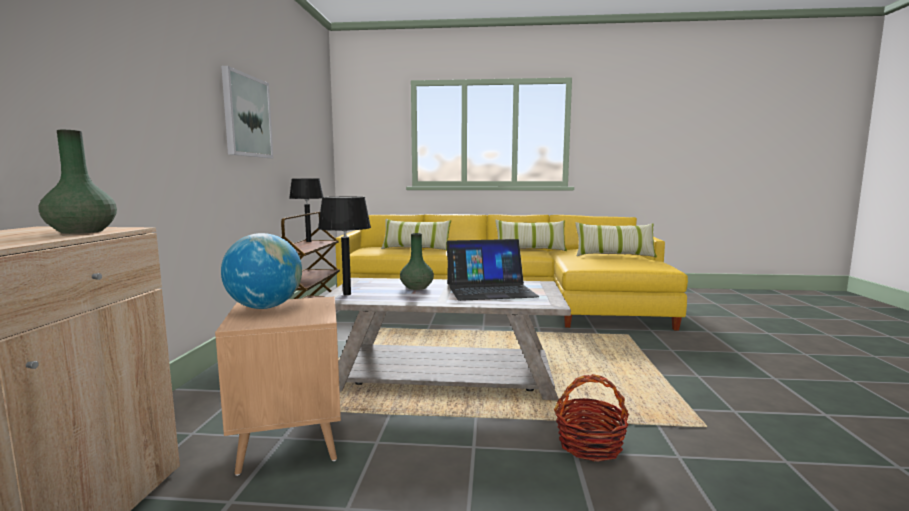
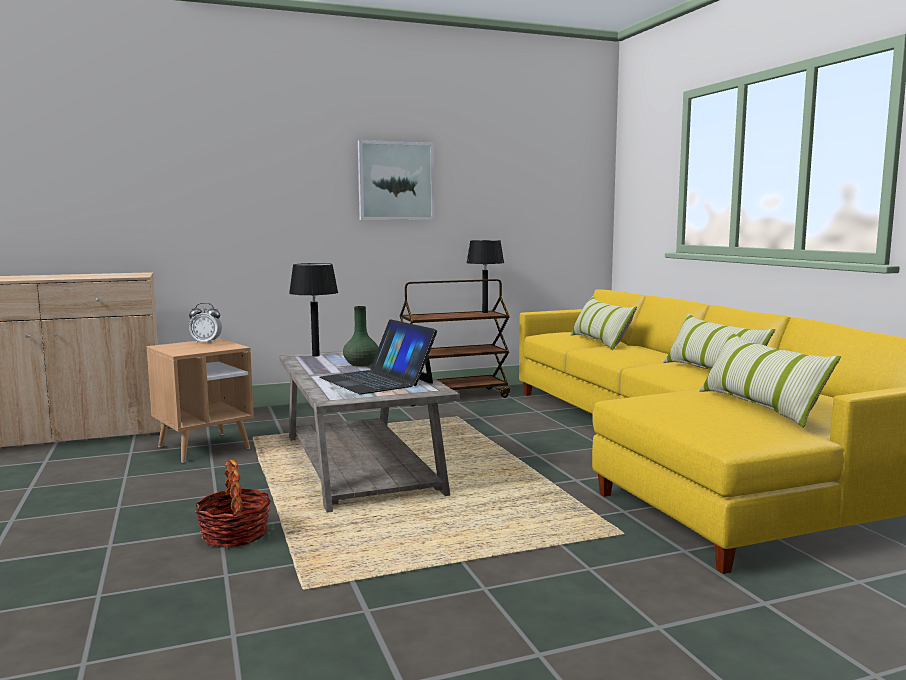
camera: 65 degrees right, 0 degrees up
(82, 232) = (118, 276): green vase -> none
(264, 307) = (206, 343): globe -> alarm clock

